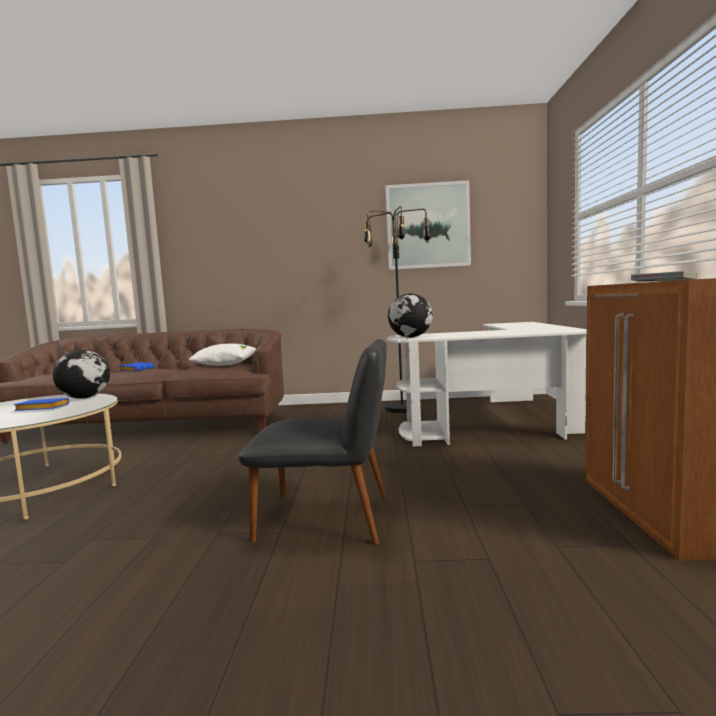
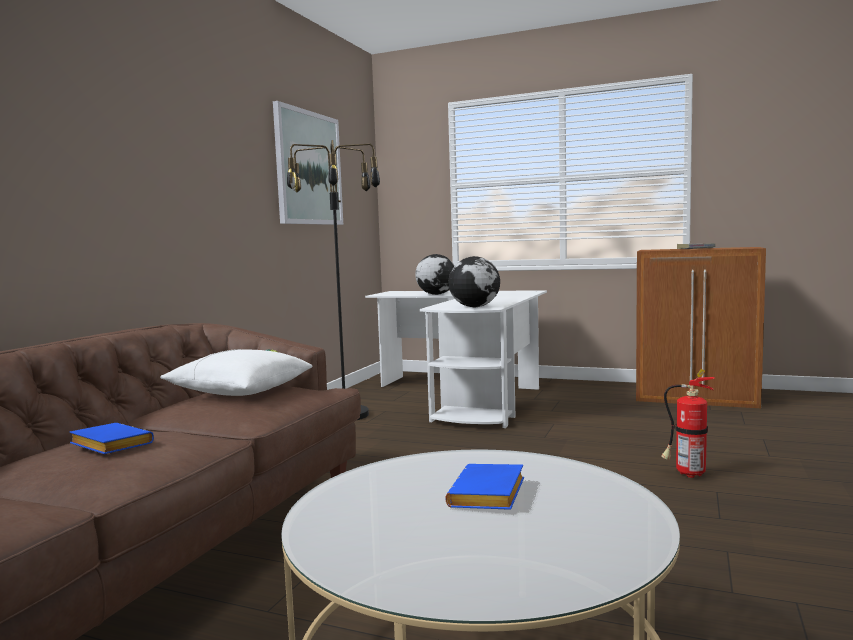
camera: 70 degrees left, 0 degrees up
(85, 398) = (400, 473): globe -> globe (436, 294)
(324, 517) = (686, 474): black chair -> fire extinguisher

